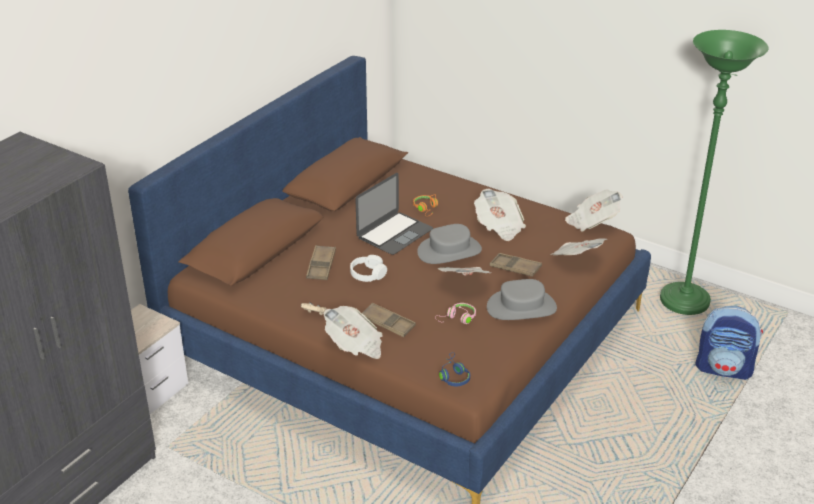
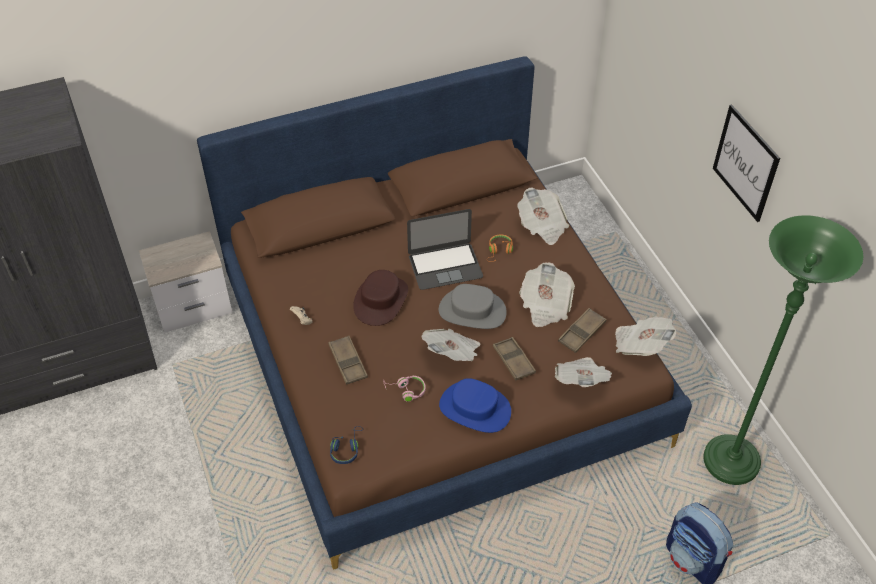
camera: 35 degrees right, 15 degrees up
(321, 266) = (353, 271): brown tray -> brown tray (581, 333)
(355, 346) = (302, 371): newspaper -> newspaper (542, 226)
(368, 274) = (380, 300): white headphones -> brown hat
(521, 307) = (474, 409): grey hat -> blue hat
(600, 47) = (745, 163): none -> picture

